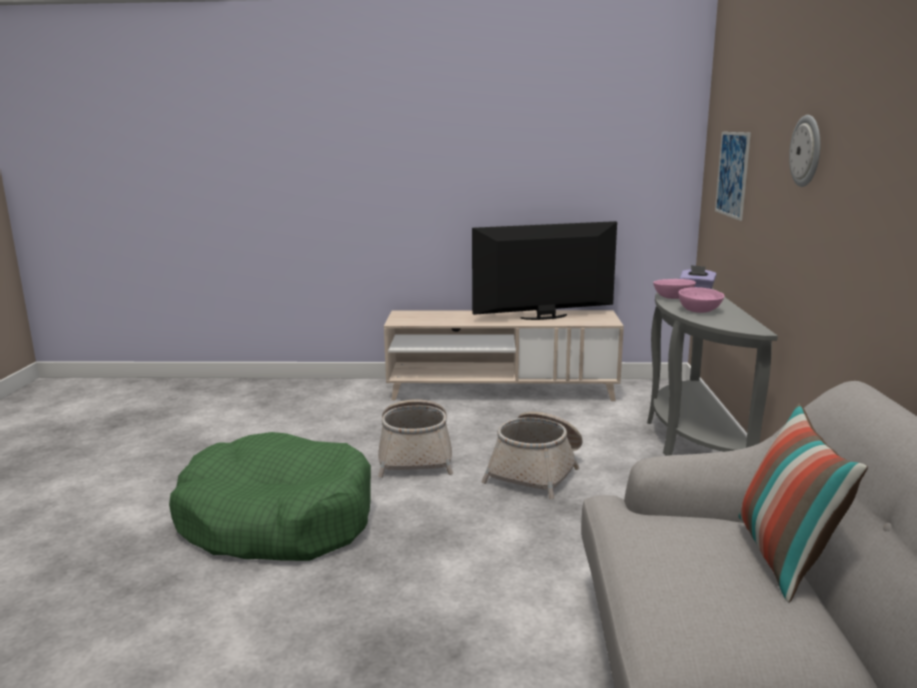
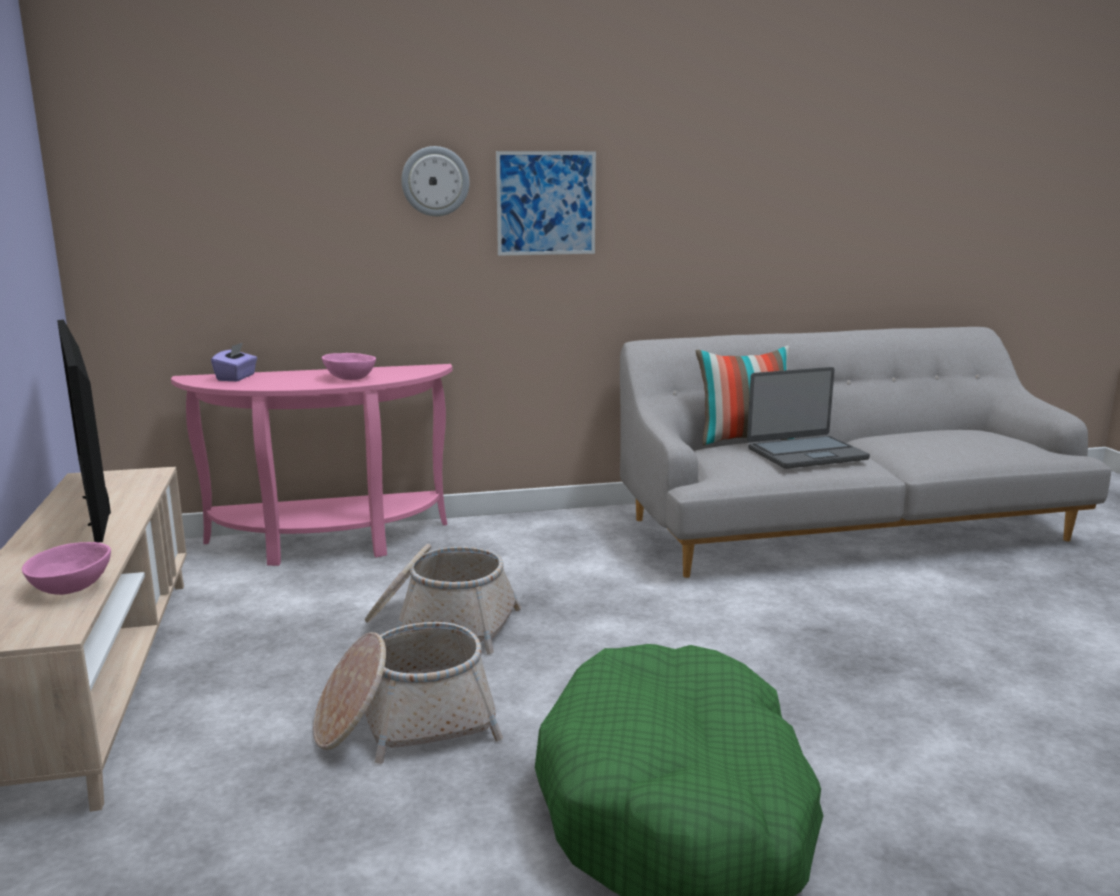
camera: 105 degrees left, 0 degrees up
(674, 298) = (280, 384): pink bowl -> pink bowl (72, 587)
(691, 437) = (327, 544): grey console table -> pink console table
(702, 586) = (806, 453): none -> laptop
(732, 174) = (212, 221): picture -> picture (546, 203)

